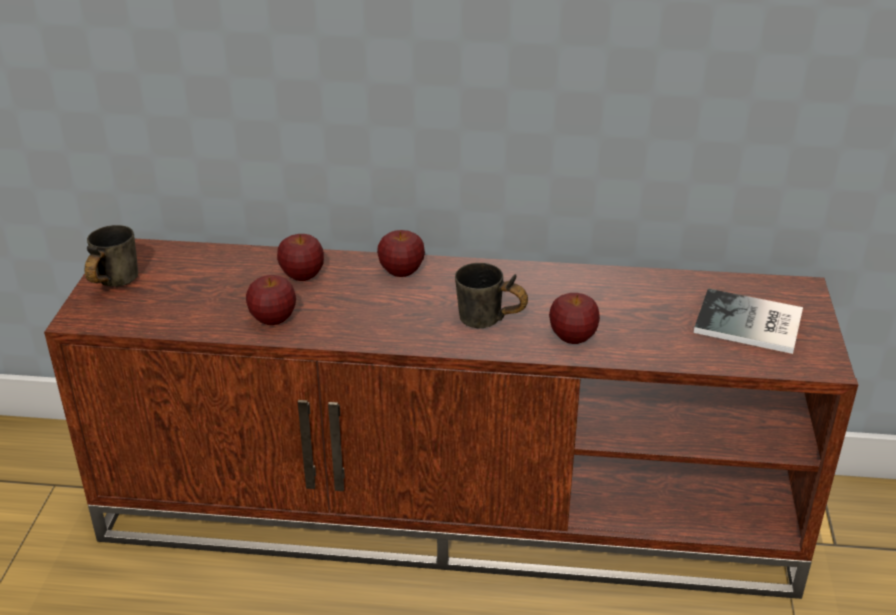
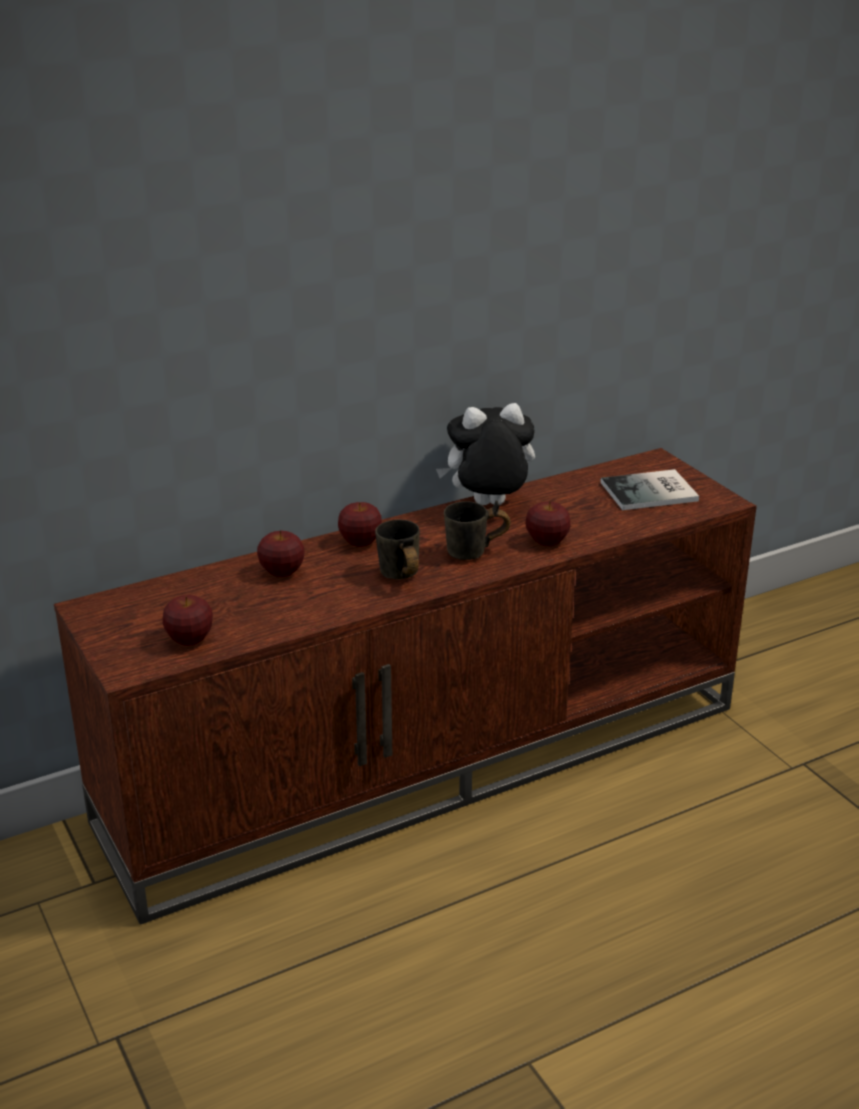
camera: 35 degrees left, 5 degrees down
(110, 284) = (114, 637): grey mug -> grey mug (397, 578)
(273, 319) = (302, 610): apple -> apple (189, 640)
(560, 278) = (488, 506): none -> plush toy

